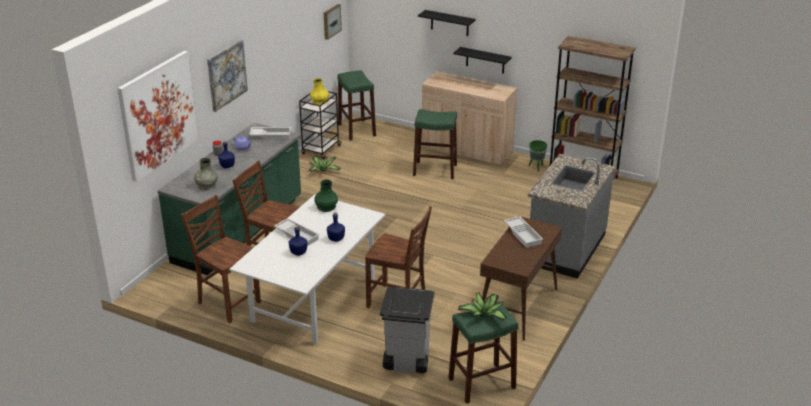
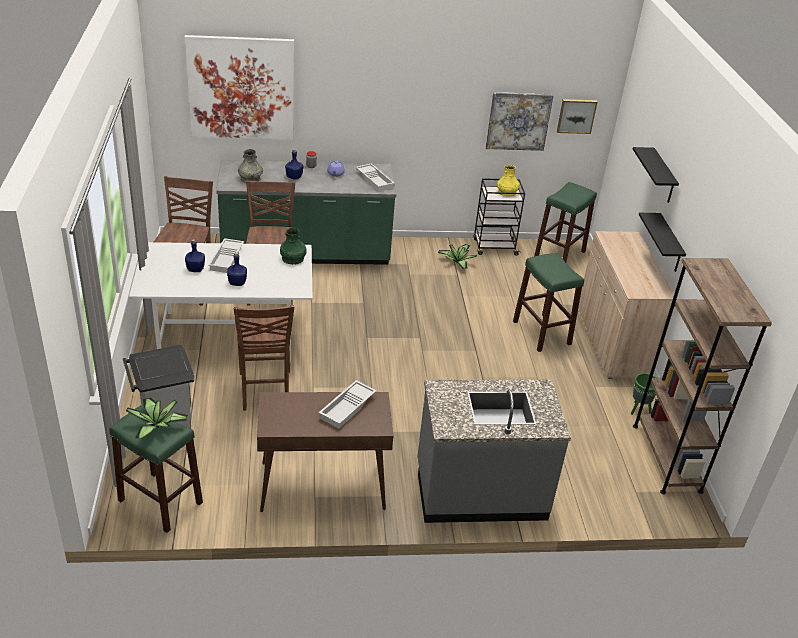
camera: 55 degrees right, 5 degrees up
(226, 75) = (360, 95): picture -> picture (518, 121)

